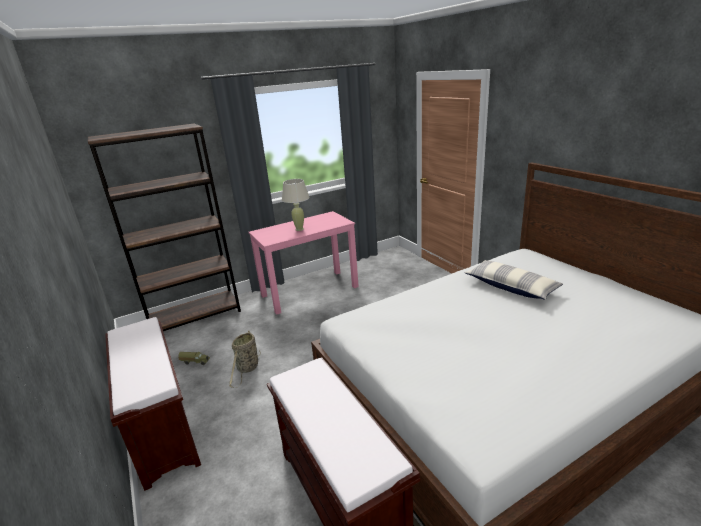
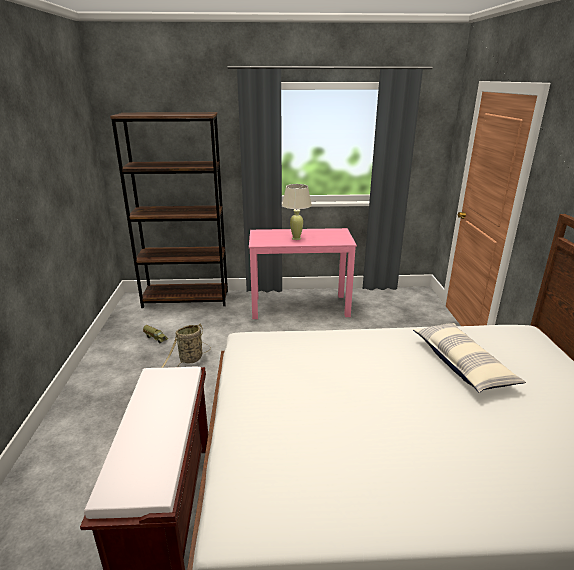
camera: 25 degrees right, 0 degrees up
(162, 428) = (90, 384): brown bench -> none

